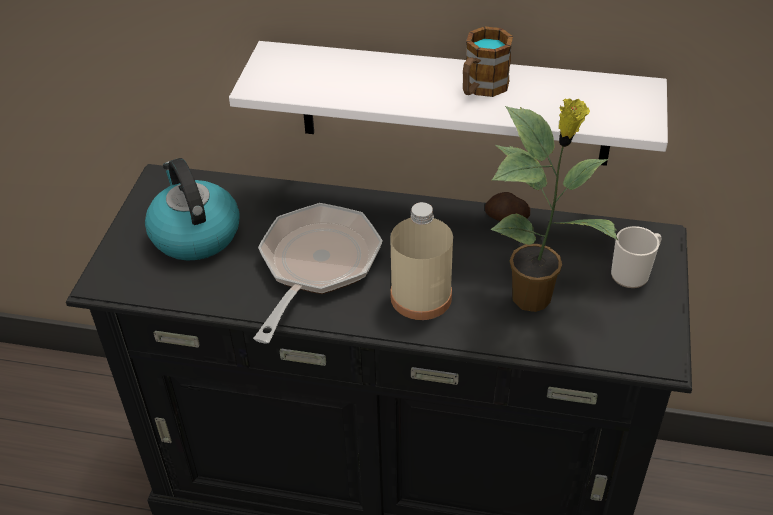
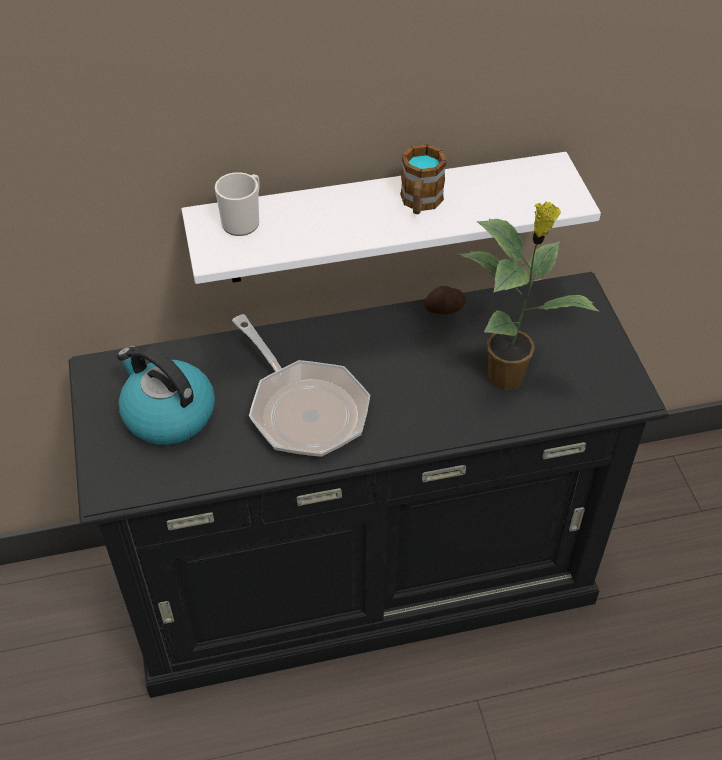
camera: 25 degrees left, 5 degrees up
(316, 266) = (303, 409): frying pan -> frying pan turned 150 degrees clockwise
(421, 297) = (413, 407): beige bottle -> none
(633, 273) = (575, 328): mug -> mug (243, 221)

